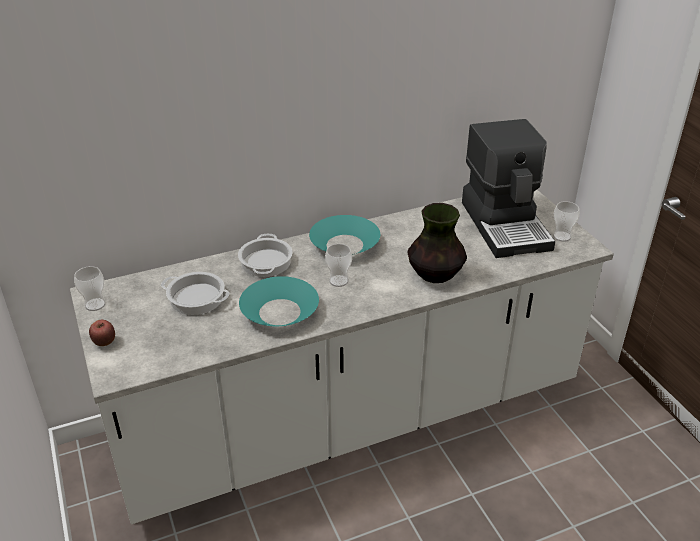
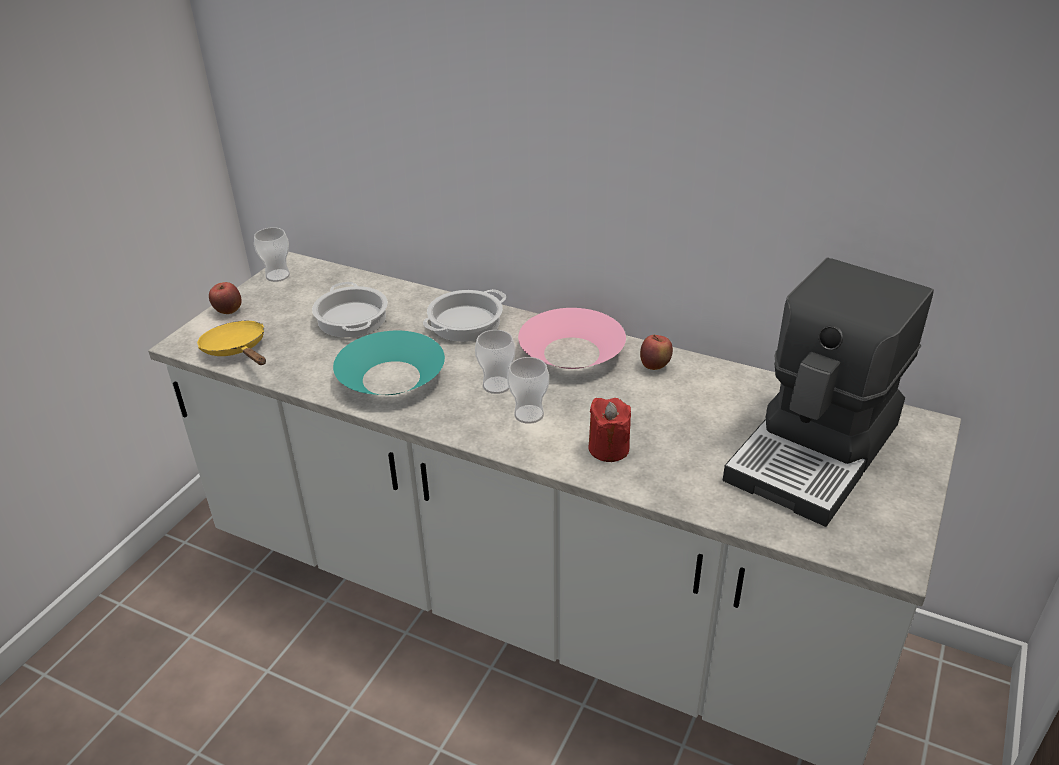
camera: 50 degrees right, 0 degrees up
(159, 357) = (237, 350): none -> yellow frying pan
(345, 244) = (572, 352): turquoise bowl -> pink bowl
(391, 228) = (655, 366): none -> apple
(435, 275) = (608, 448): vase -> red candle
(562, 236) = (876, 518): cup -> cup (529, 414)

